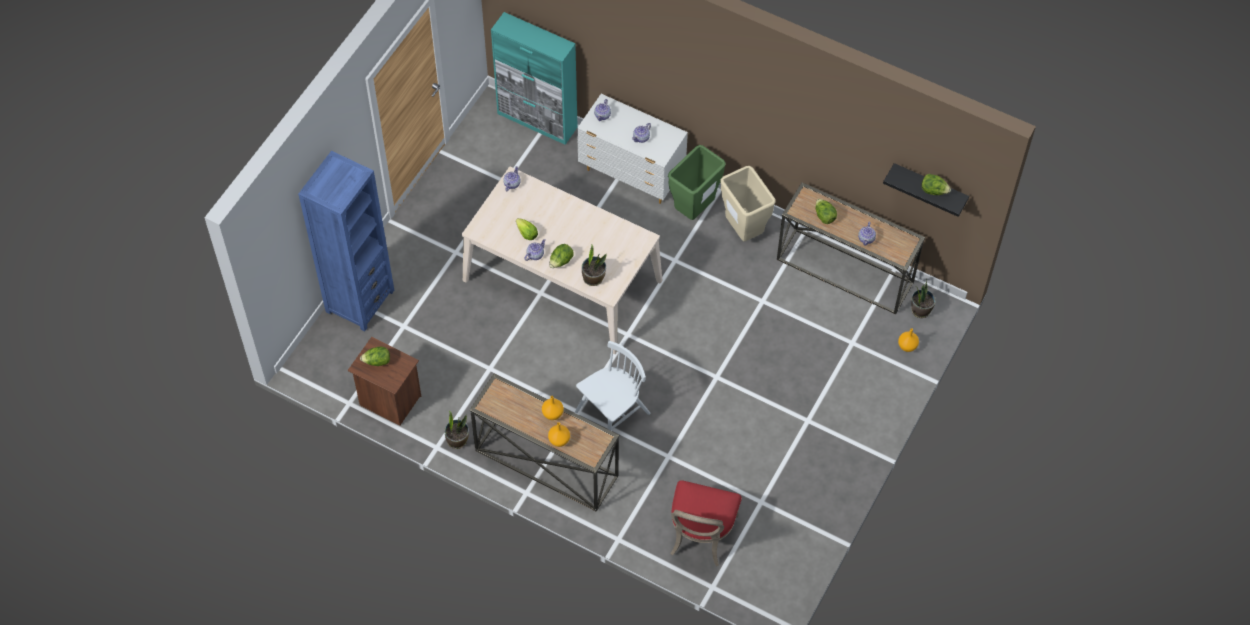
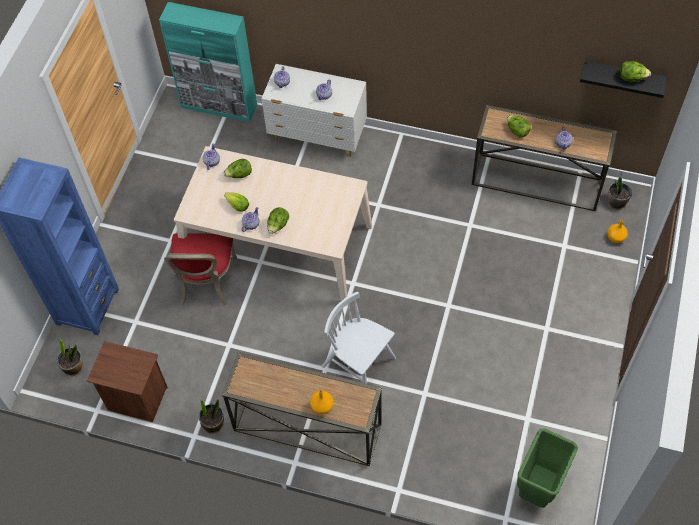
camera: 10 degrees left, 0 degrees up
(377, 361) = (115, 365): lettuce -> lettuce (239, 175)
(552, 414) = (308, 381): orange vase -> none
(593, 278) = (314, 235): potted plant -> potted plant (74, 367)
(612, 413) = (359, 363): white chair -> white chair turned 90 degrees counterclockwise
(694, 210) = (383, 156): green trash can -> green trash can (537, 490)
(700, 536) = (479, 468): red chair -> red chair (205, 283)
(743, 230) = (433, 165): beige trash can -> none

